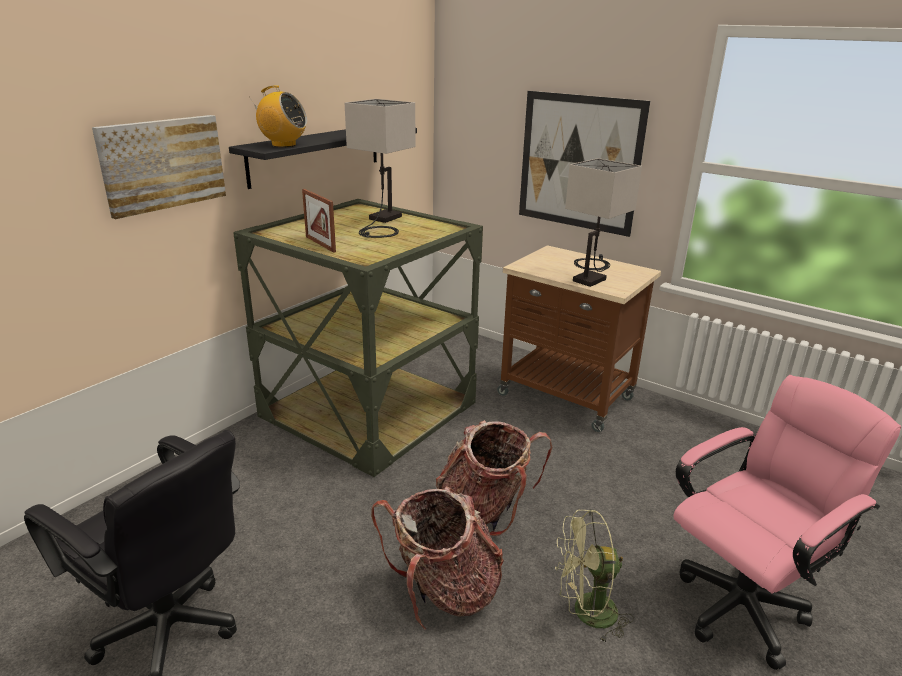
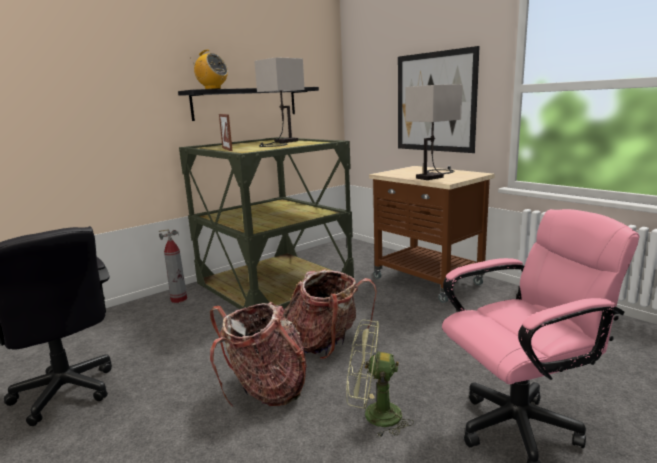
camera: 15 degrees right, 10 degrees down
(163, 164) = (129, 97): picture -> none
(246, 448) = (179, 299): none -> fire extinguisher

